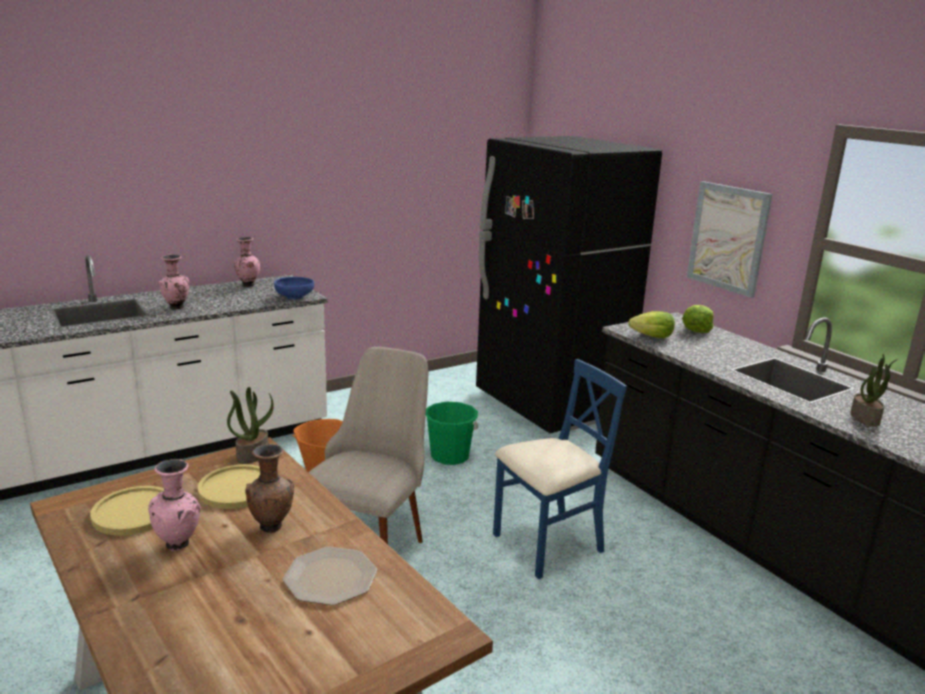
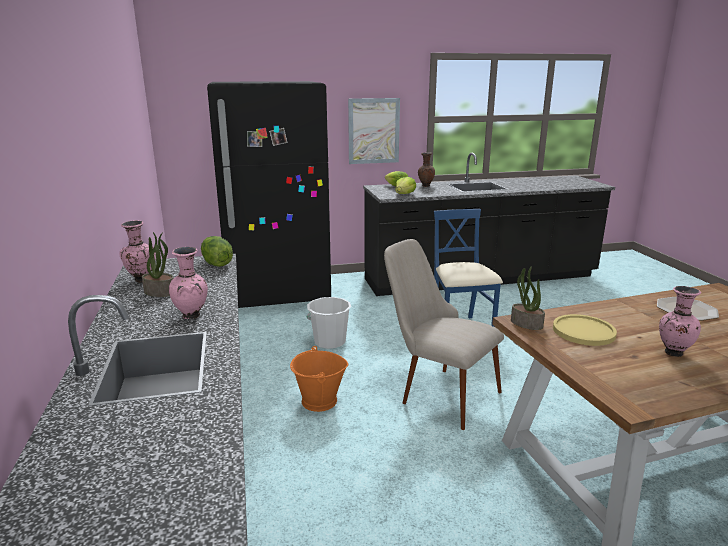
camera: 70 degrees left, 0 degrees up
(134, 512) = (633, 370): yellow plate -> none
(272, 526) = (634, 322): brown vase -> brown vase (425, 186)
(294, 297) = (216, 264): blue bowl -> lettuce
(450, 456) = (329, 341): green bucket -> white bucket
(865, 418) = (526, 186): potted plant -> potted plant (160, 292)

